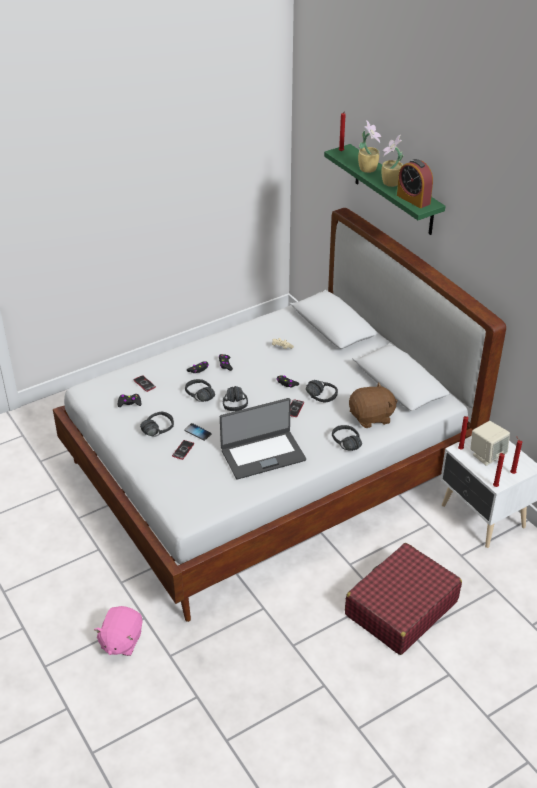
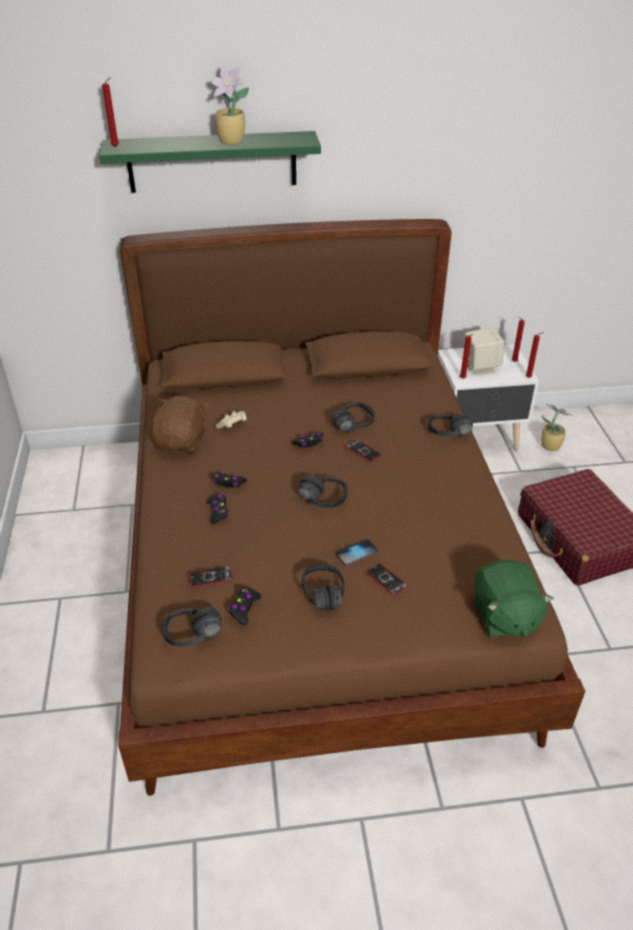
camera: 65 degrees left, 0 degrees up
(121, 641) = (558, 844): pink plush toy -> none
(181, 505) = (504, 616): none -> green plush toy
(196, 397) = (282, 530): black headphones -> black headphones (194, 640)
(262, 454) = (437, 504): laptop -> none
(269, 473) = (317, 571): white bed -> brown bed
(368, 169) = (181, 144): potted plant -> potted plant (549, 446)
(371, 417) = (415, 401): brown plush toy -> brown plush toy (182, 441)
(413, 199) = (283, 140): alarm clock -> none

